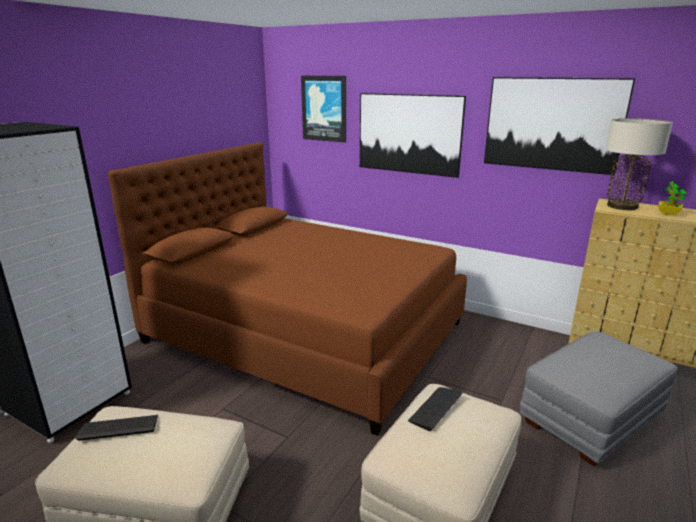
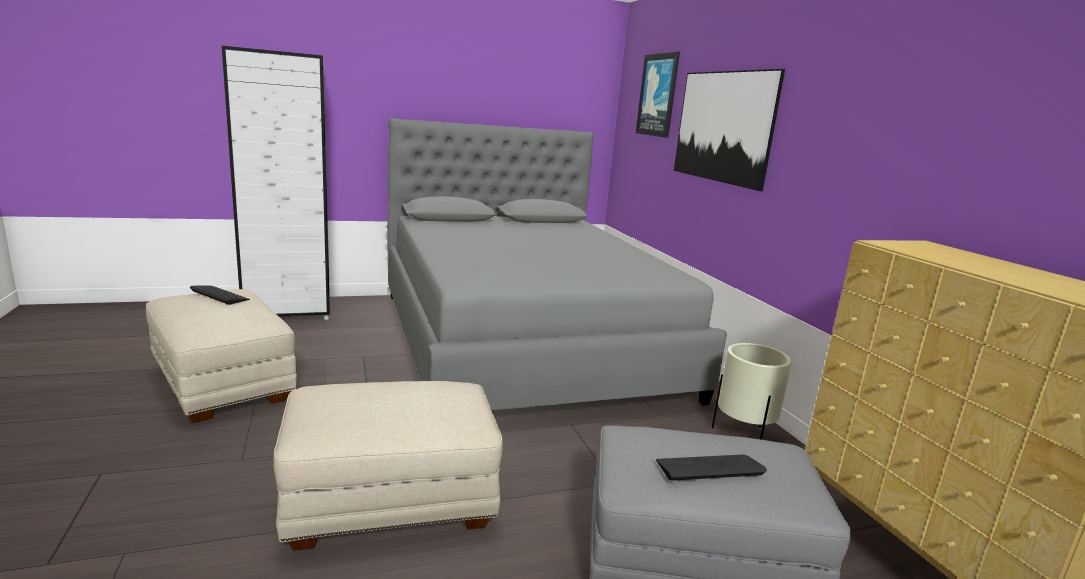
camera: 40 degrees right, 5 degrees down
(306, 332) = (524, 342): brown bed -> grey bed
(435, 408) = (418, 387): keyboard -> keyboard (709, 468)
(498, 333) = (743, 435): none -> beige planter
(552, 124) = (880, 109): picture -> none
(622, 206) = (928, 249): table lamp -> none
(668, 214) = (989, 269): potted plant -> none

